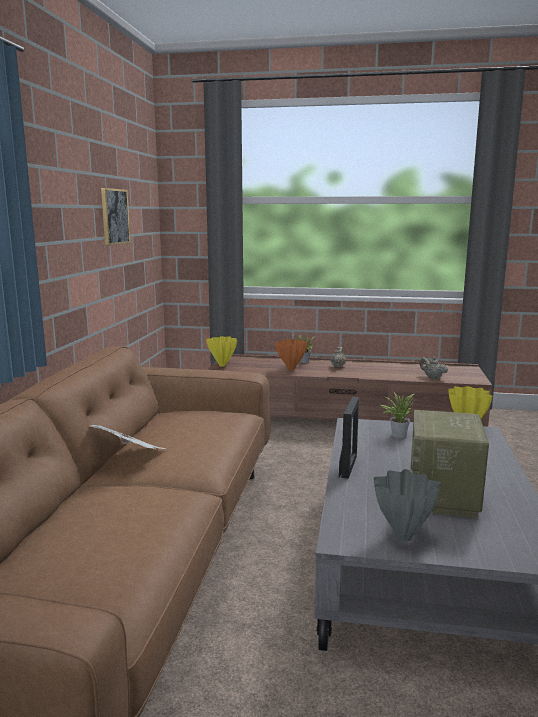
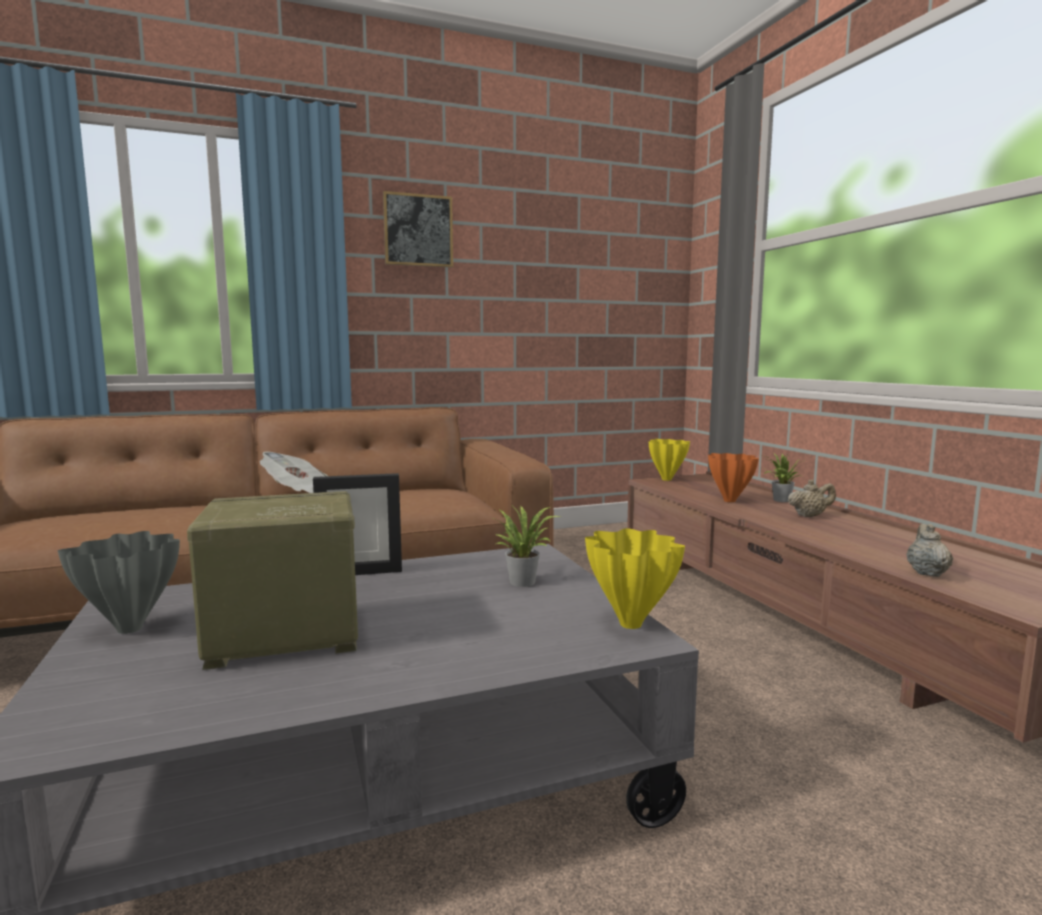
camera: 60 degrees right, 5 degrees down
(114, 216) = (558, 276): picture -> picture (418, 230)

